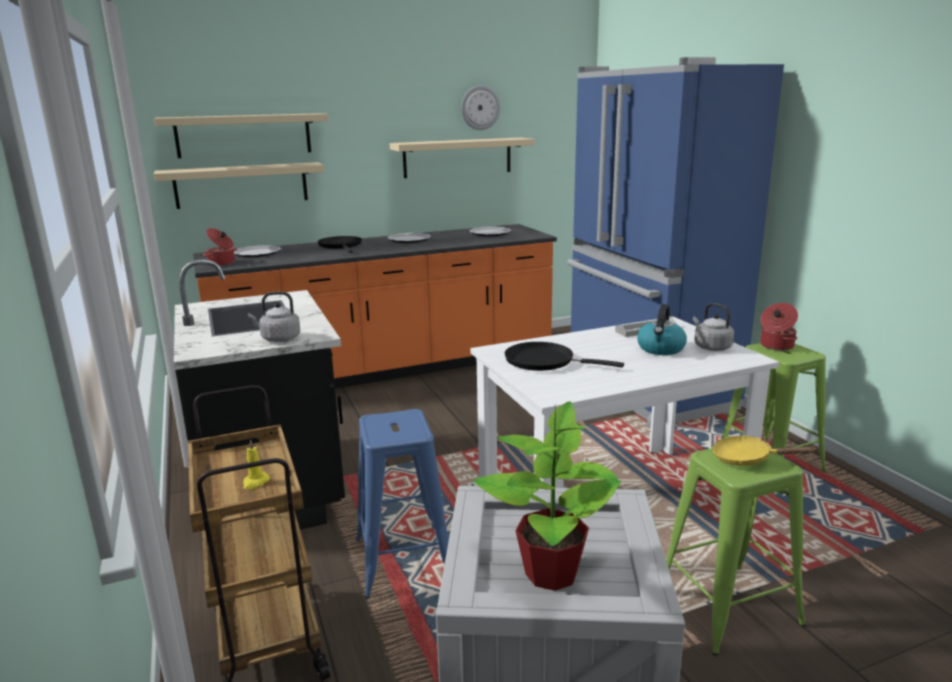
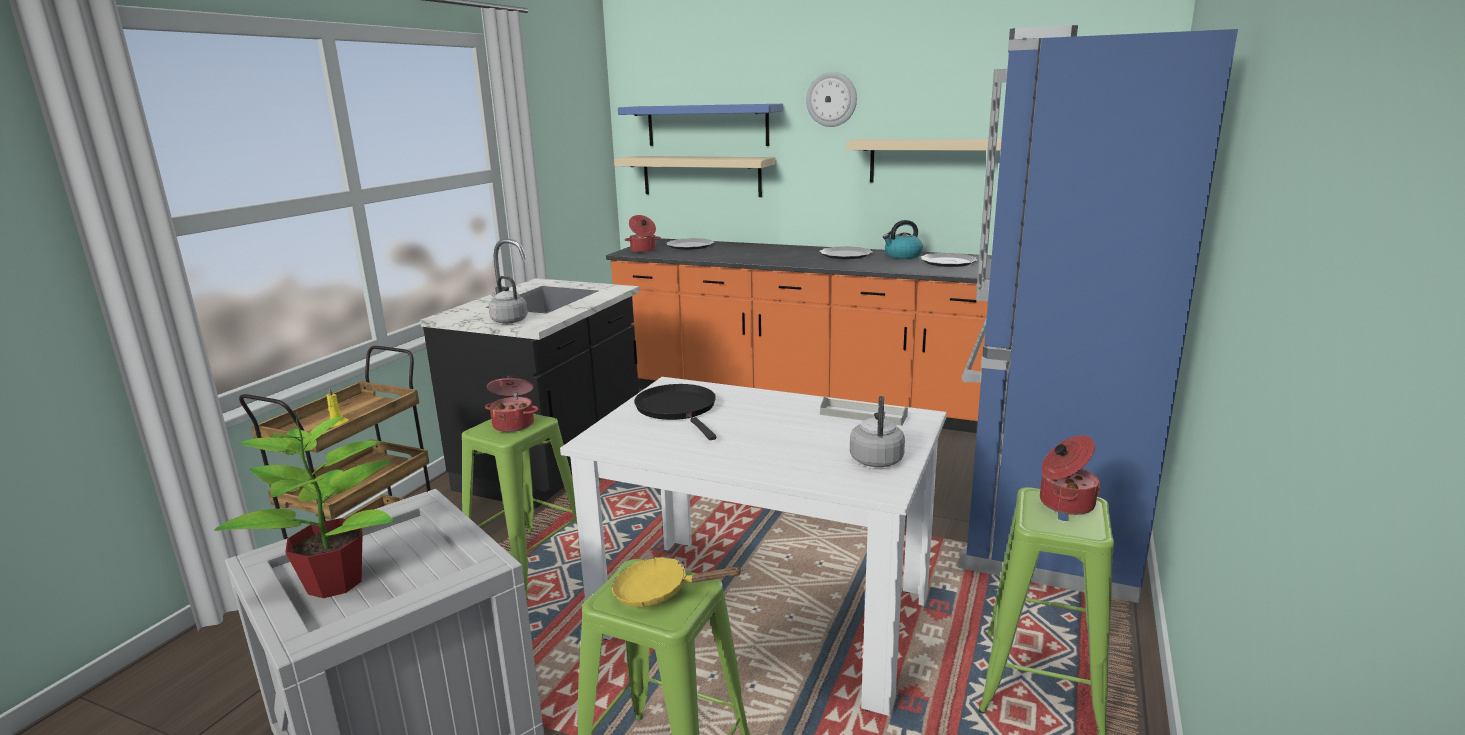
camera: 45 degrees right, 0 degrees up
(244, 135) = (707, 125): beige shelf -> blue shelf
(341, 246) = (769, 250): black frying pan -> none
(396, 424) = (514, 424): none -> cooking pot
(403, 560) = (527, 564): blue stool -> green stool
(480, 107) = (980, 98): wall clock -> wall clock (831, 99)
(661, 349) = (816, 440): kettle -> kettle (902, 256)
(747, 459) = (659, 592): yellow frying pan -> yellow frying pan turned 60 degrees counterclockwise

